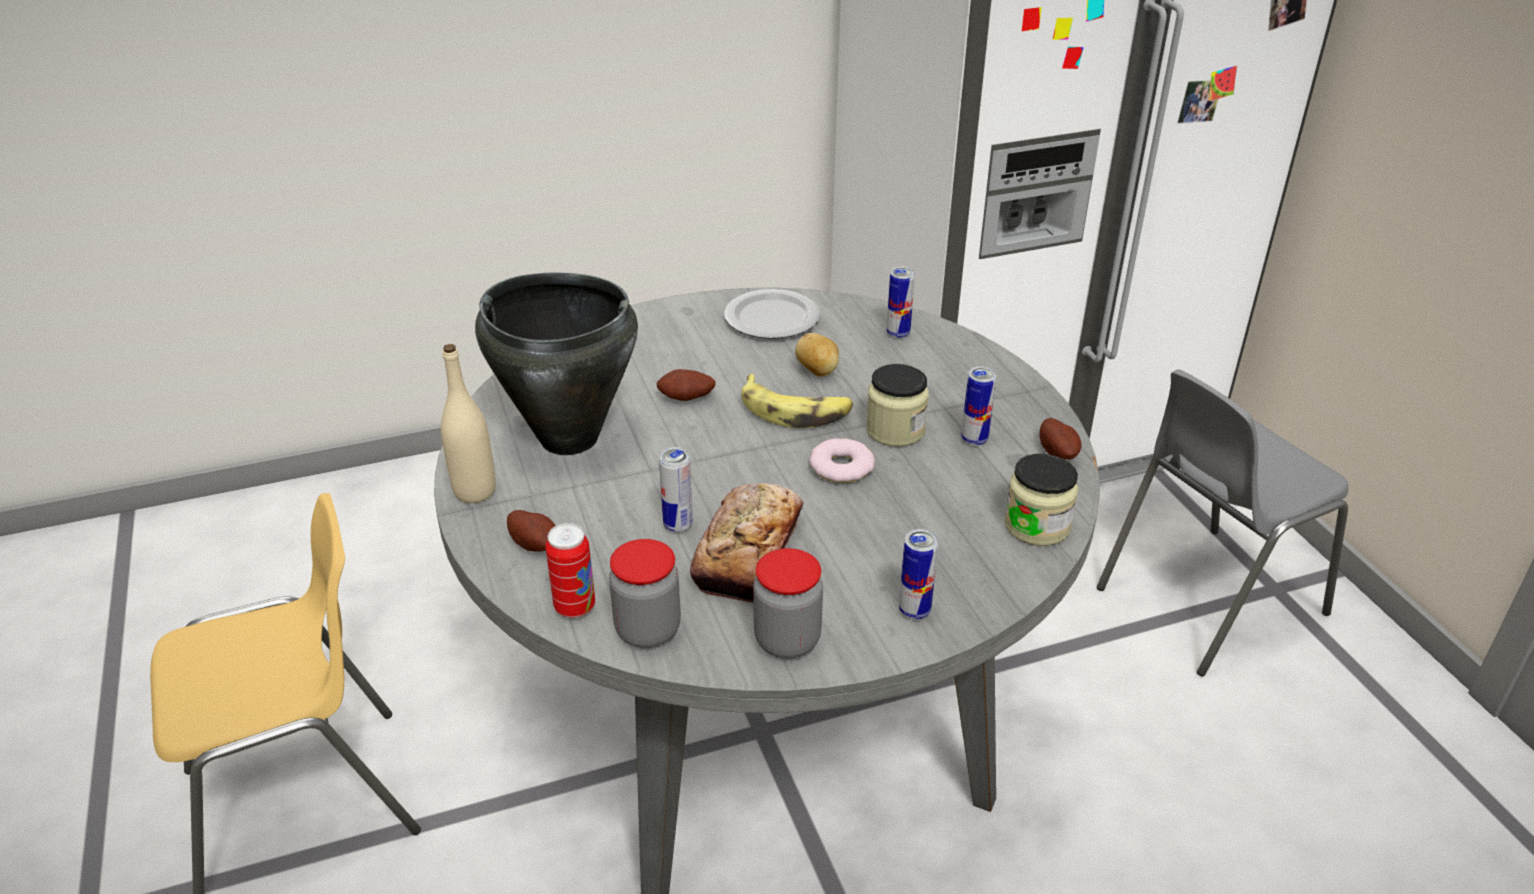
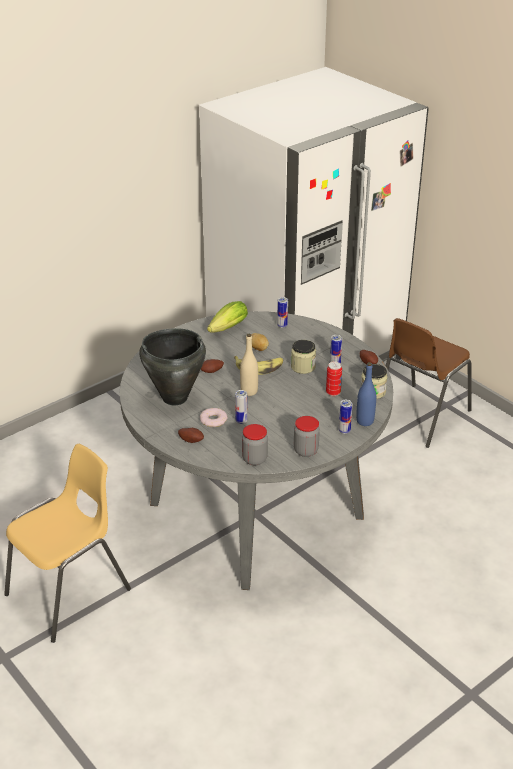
camera: 20 degrees left, 0 degrees up
(475, 491) = (152, 426): beige bottle -> beige bottle (249, 391)
(575, 607) = (222, 458): can -> can (333, 392)
(748, 551) = (273, 424): bread -> none
(773, 319) = (226, 329): plate -> lettuce
(841, 467) = (290, 386): donut -> donut (213, 420)
(980, 597) = (365, 421): none -> blue bottle
(1206, 600) = (420, 416): grey chair -> brown chair

